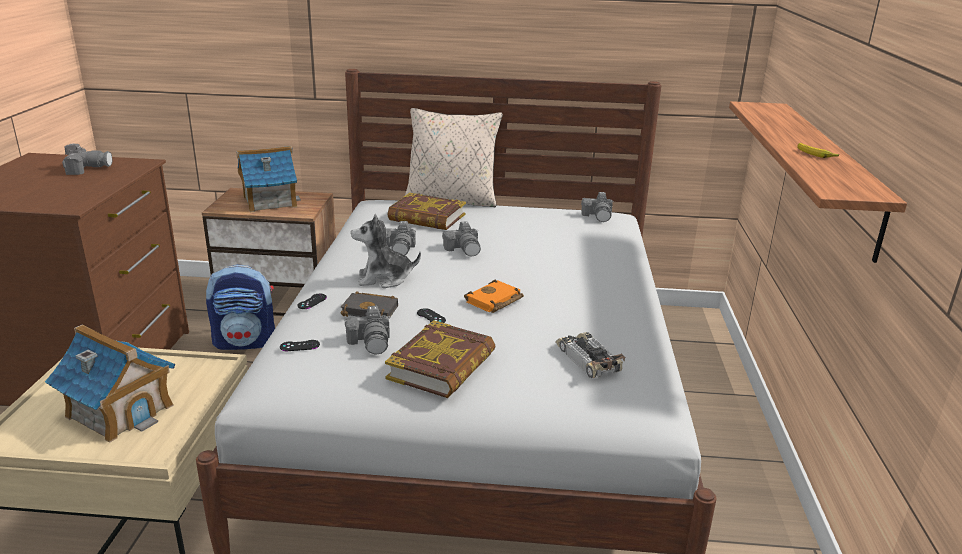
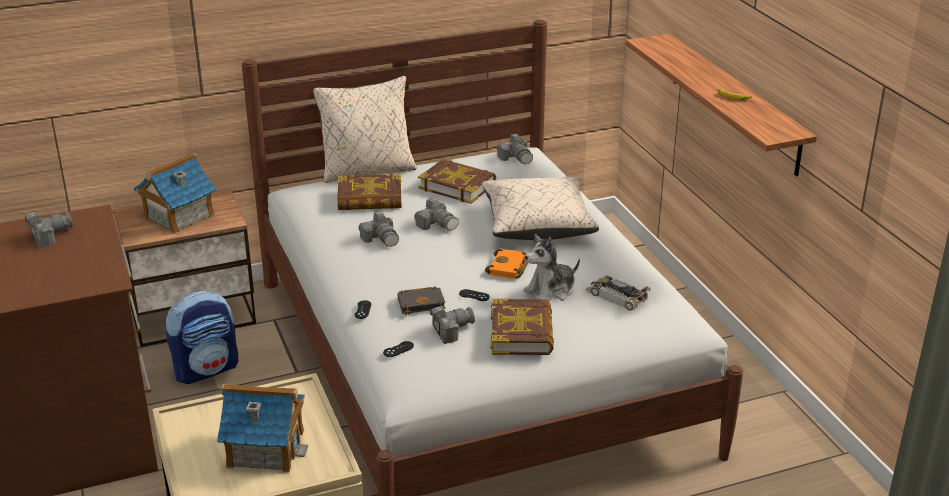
camera: 25 degrees left, 5 degrees up
(371, 342) = (450, 330): camera -> camera turned 75 degrees counterclockwise
(384, 279) = (400, 272): plush toy -> plush toy (551, 291)
(517, 225) = (457, 186): none -> book
(565, 271) = (537, 224): none -> beige pillow

